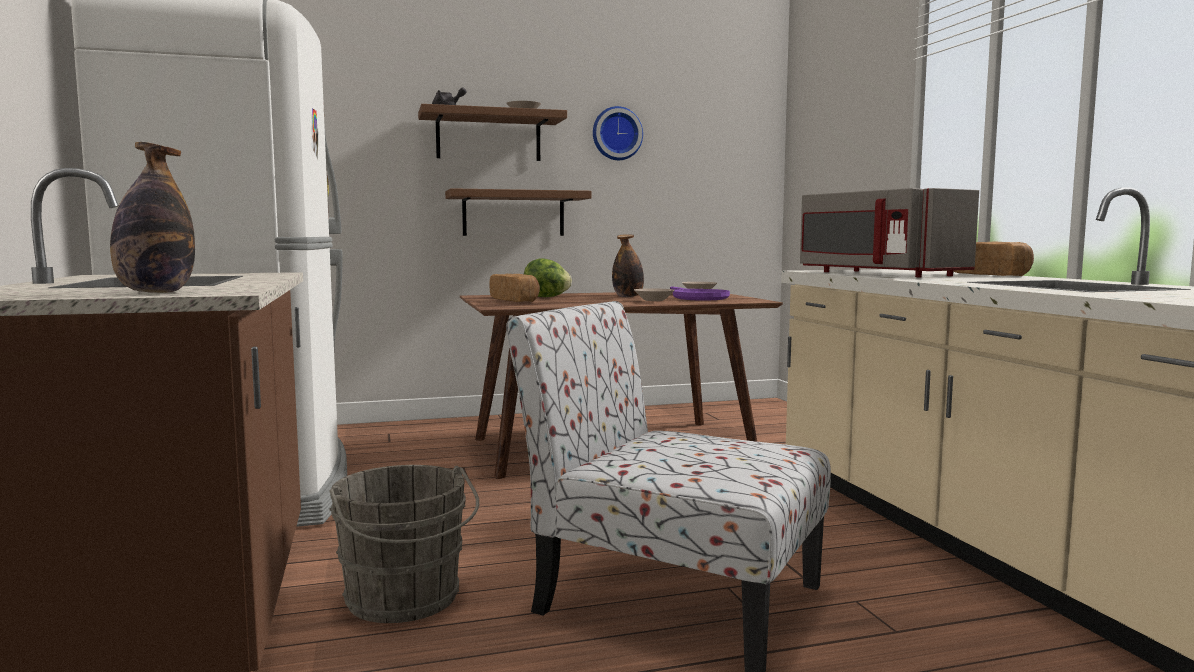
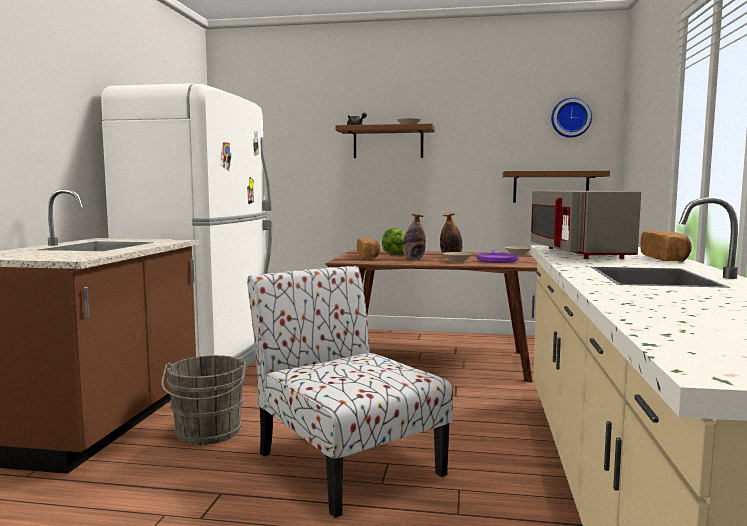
camera: 25 degrees right, 0 degrees up
(155, 292) = (52, 256): bottle -> bottle (413, 259)
(513, 214) = (404, 194): brown shelf -> brown shelf (550, 187)
(616, 134) = (479, 136): wall clock -> wall clock (570, 118)

